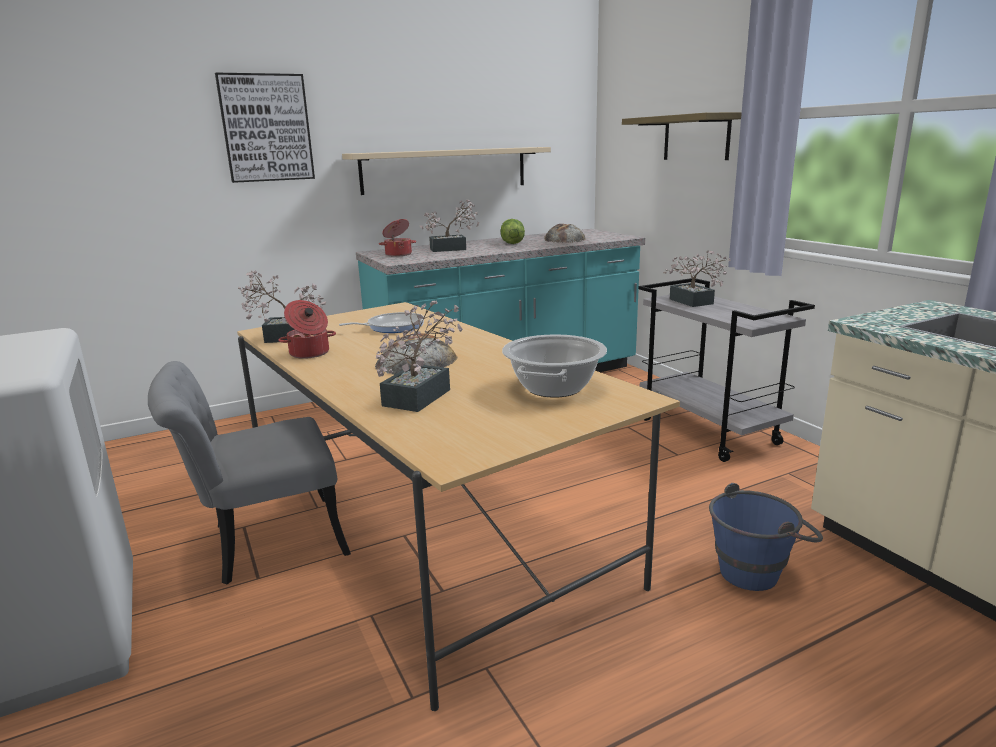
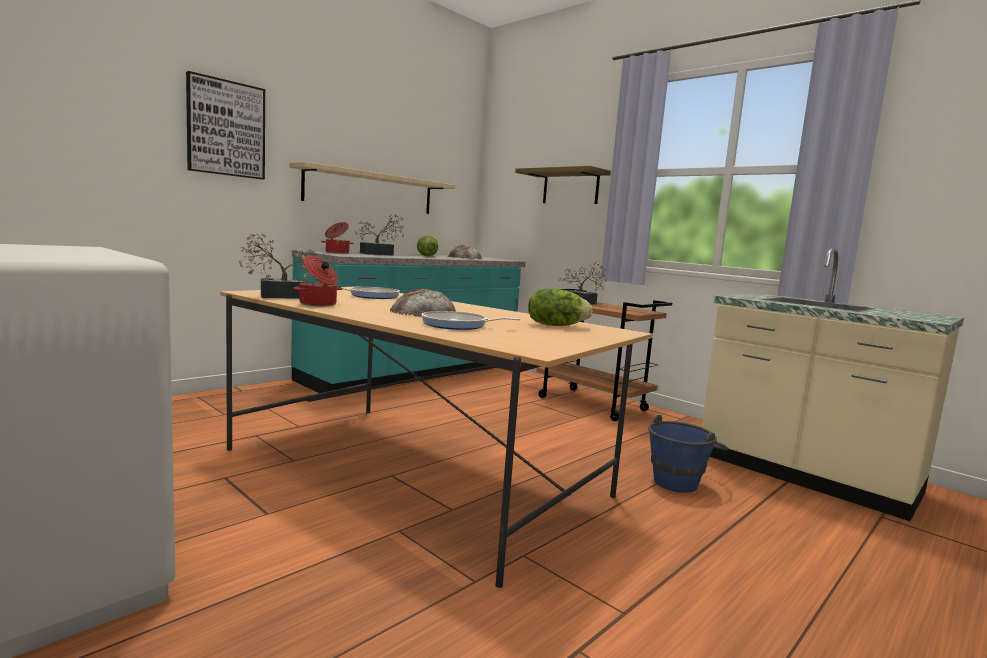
camera: 20 degrees left, 10 degrees down
(263, 543) = (255, 488): grey chair -> none
(422, 394) = (458, 325): potted plant -> frying pan
(553, 387) = (555, 325): cooking pot -> lettuce
(710, 432) = (593, 404): grey cart -> brown cart

